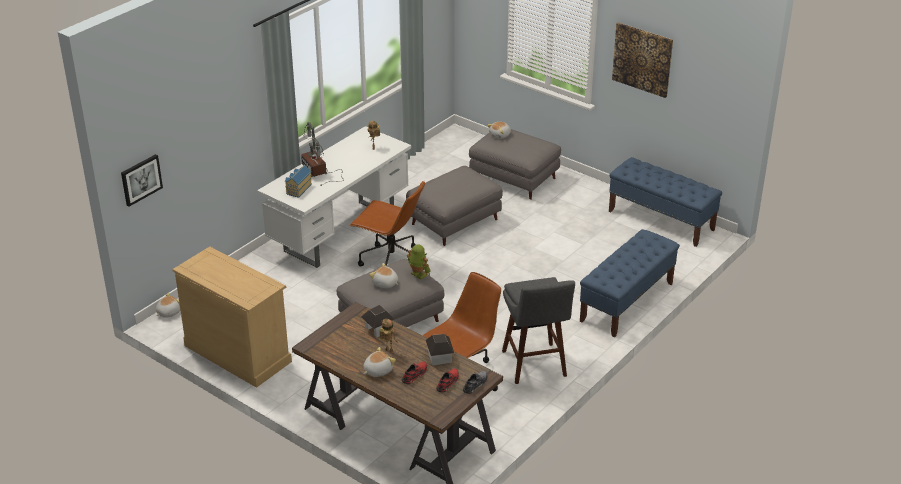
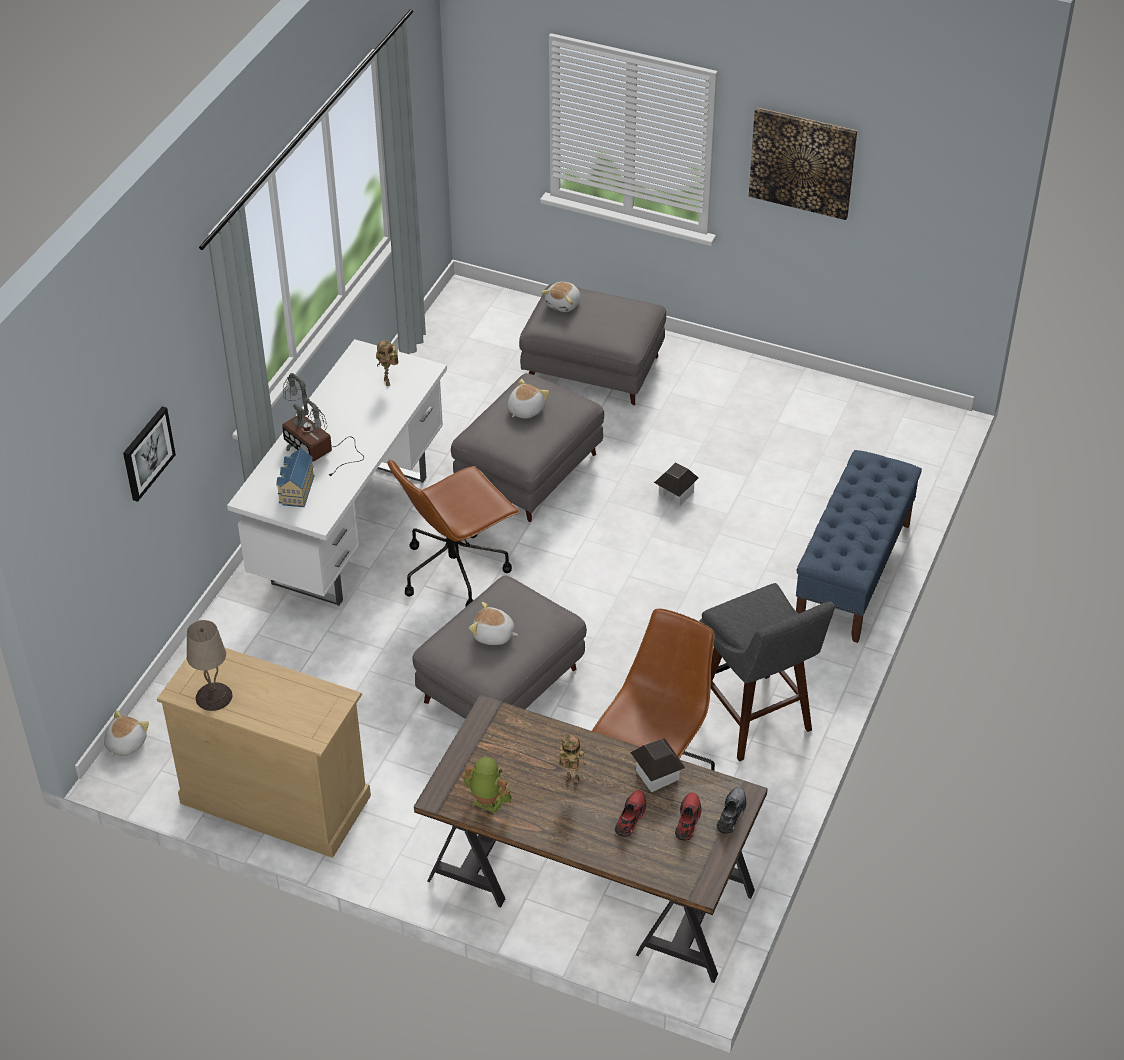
camera: 15 degrees left, 10 degrees up
(141, 179) = (67, 557): picture -> picture (147, 453)
(203, 273) = (213, 697): none -> beige table lamp
(377, 370) = (569, 821): plush toy -> plush toy (525, 409)
(378, 329) = (538, 741): toy house -> toy house (675, 494)
(390, 262) = (455, 570): brown office chair -> brown office chair turned 135 degrees clockwise
(418, 275) = (538, 607): toy robot -> toy robot (486, 804)
(661, 220) = (851, 408): blue bench -> none

